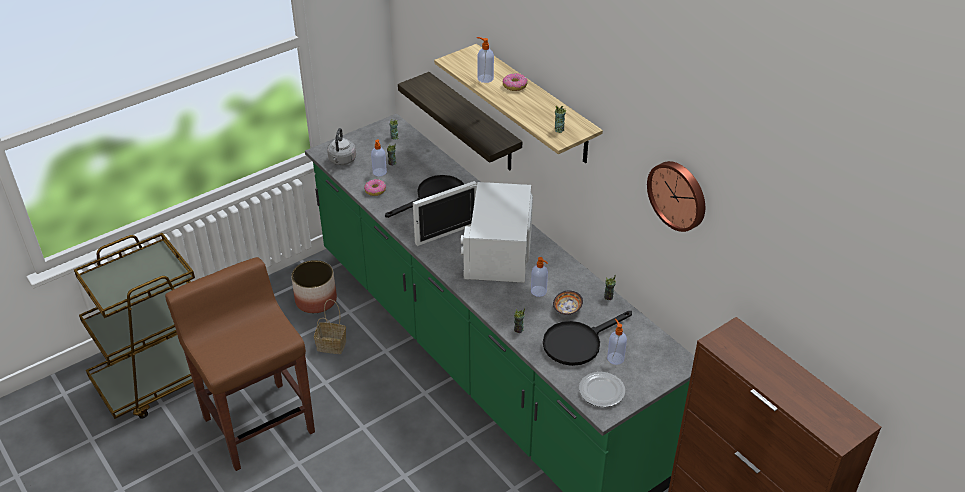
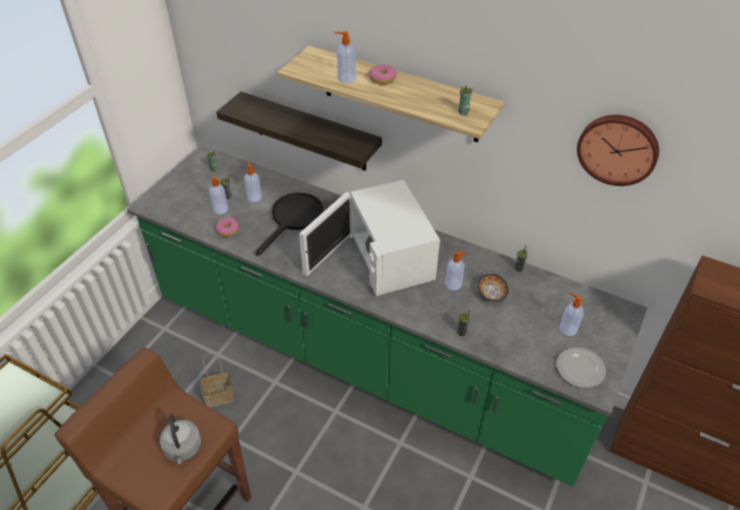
camera: 25 degrees left, 5 degrees up
(316, 300) = (178, 353): planter -> none
(342, 161) = (174, 208): grey kettle -> grey kettle (183, 449)
(413, 170) = (254, 197): none -> soap dispenser
(578, 342) = (524, 325): black frying pan -> none

